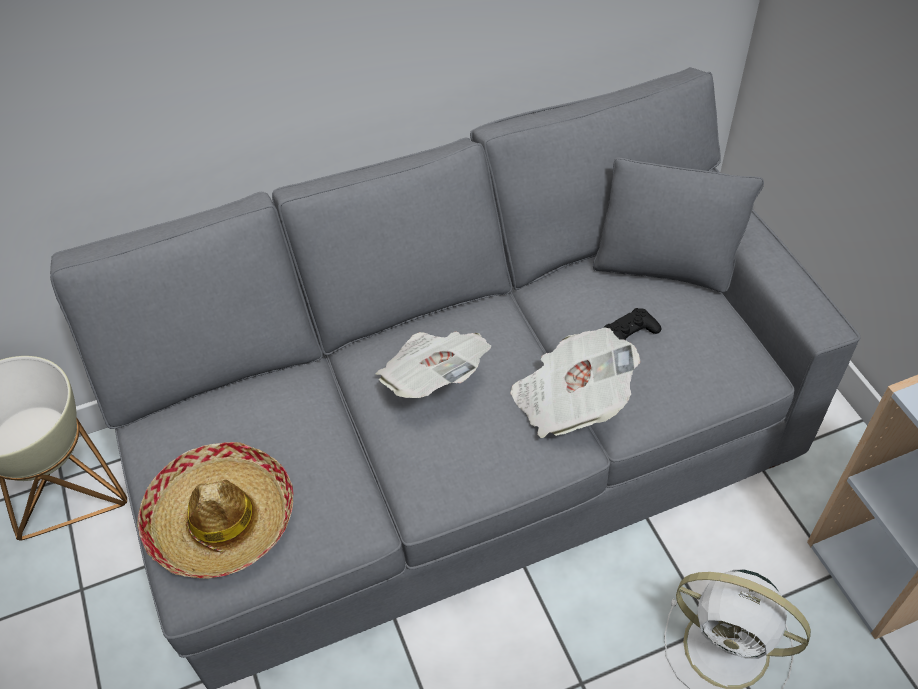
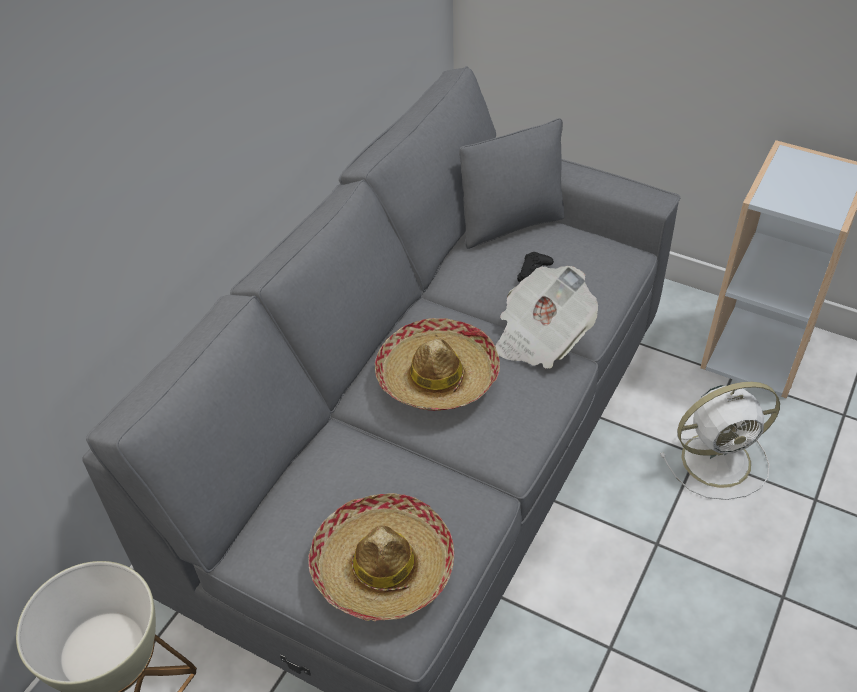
camera: 40 degrees left, 5 degrees down
(433, 378) = (437, 376): newspaper -> hat

